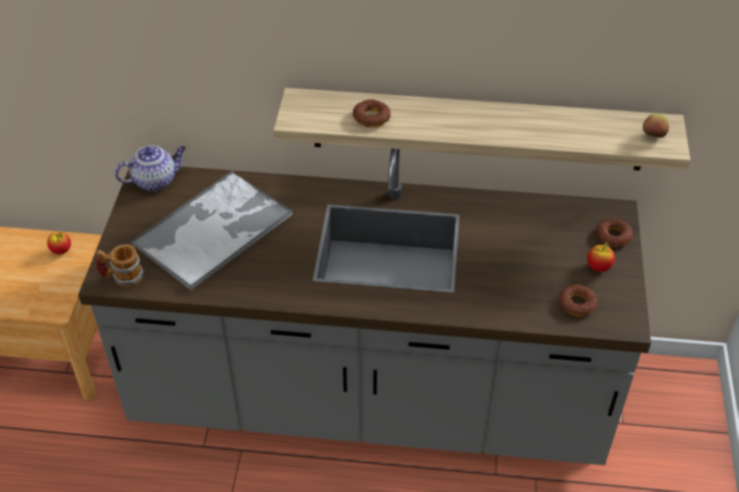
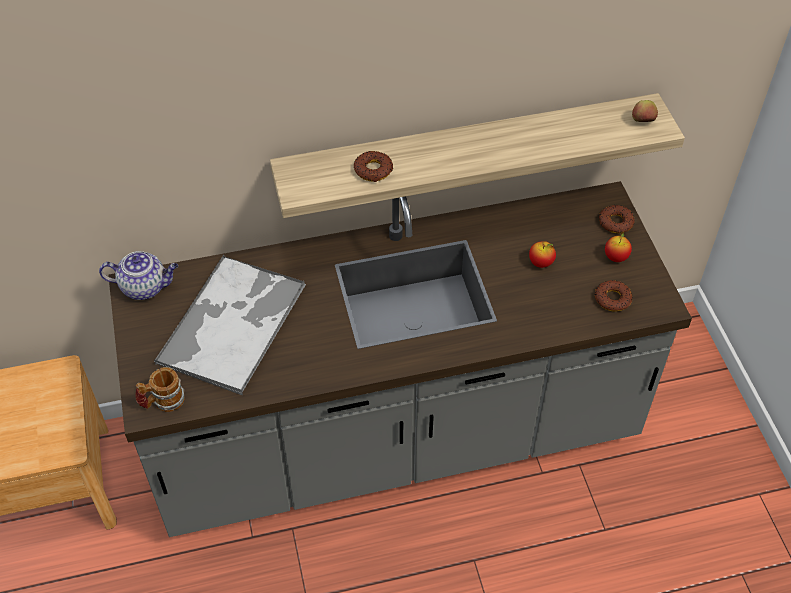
camera: 20 degrees left, 5 degrees up
(61, 251) = (42, 384): apple -> apple (541, 263)
(155, 180) = (145, 287): teapot -> teapot turned 45 degrees clockwise

